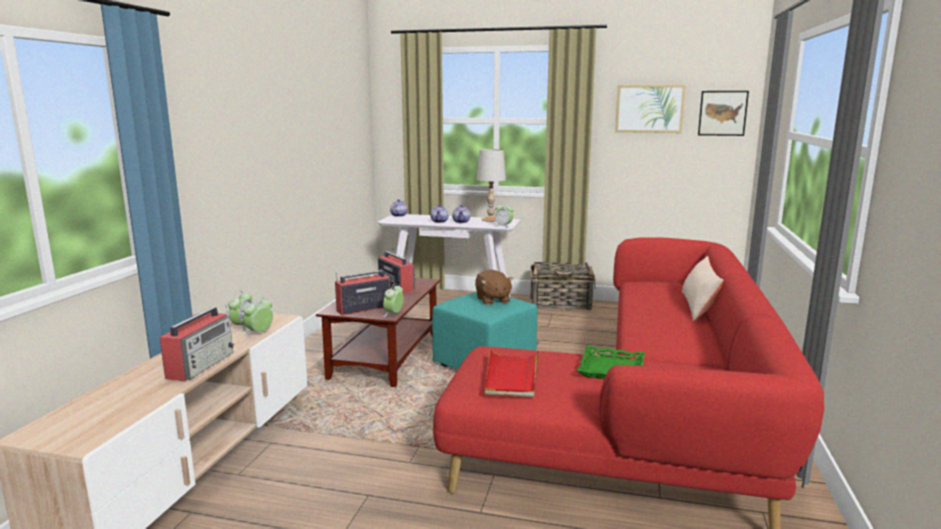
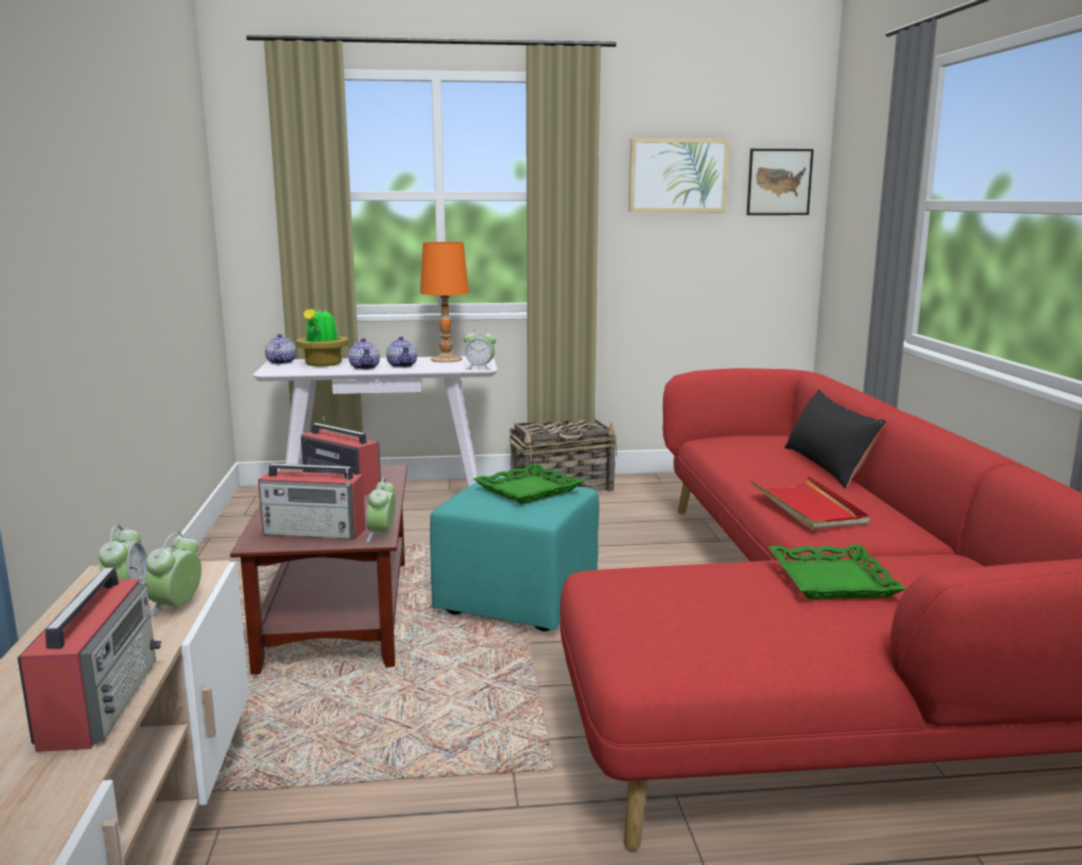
camera: 20 degrees left, 0 degrees up
(363, 309) = (315, 532): radio -> radio turned 120 degrees counterclockwise
(419, 218) = (323, 364): none -> potted plant
(491, 219) = (446, 359): white table lamp -> orange table lamp
(492, 300) = (527, 490): brown plush toy -> green tray
(512, 376) = (696, 617): red tray -> red tray (808, 507)
(698, 306) = (828, 466): beige pillow -> black pillow

